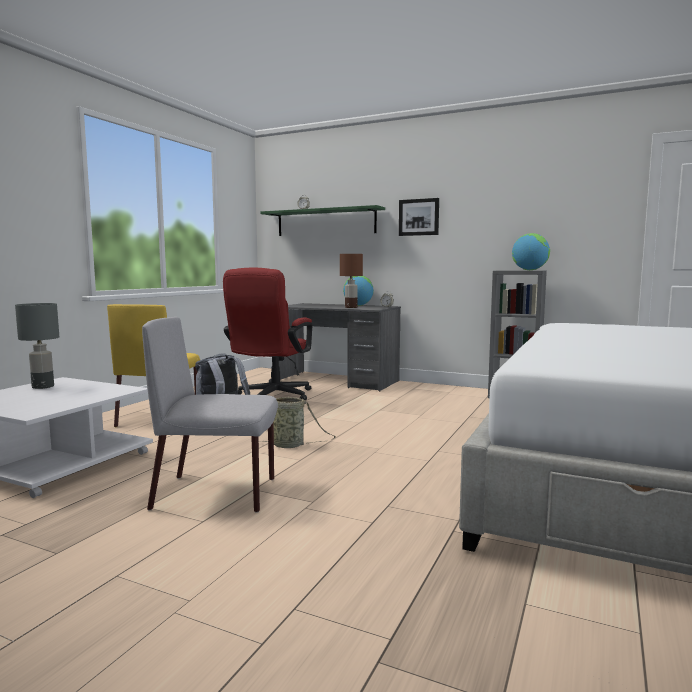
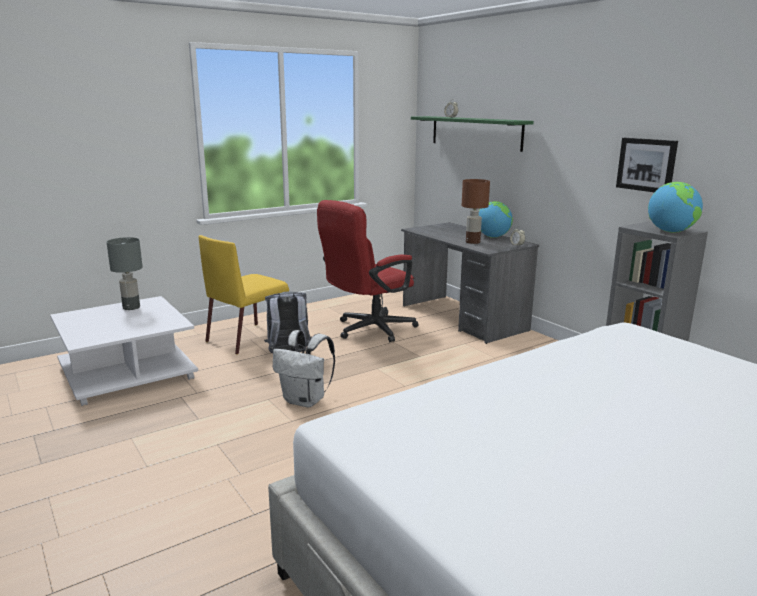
camera: 30 degrees right, 10 degrees up
(217, 493) = (188, 440): grey chair -> none
(290, 445) = (306, 400): basket -> white backpack
(419, 217) = (567, 137): picture -> picture (646, 165)

